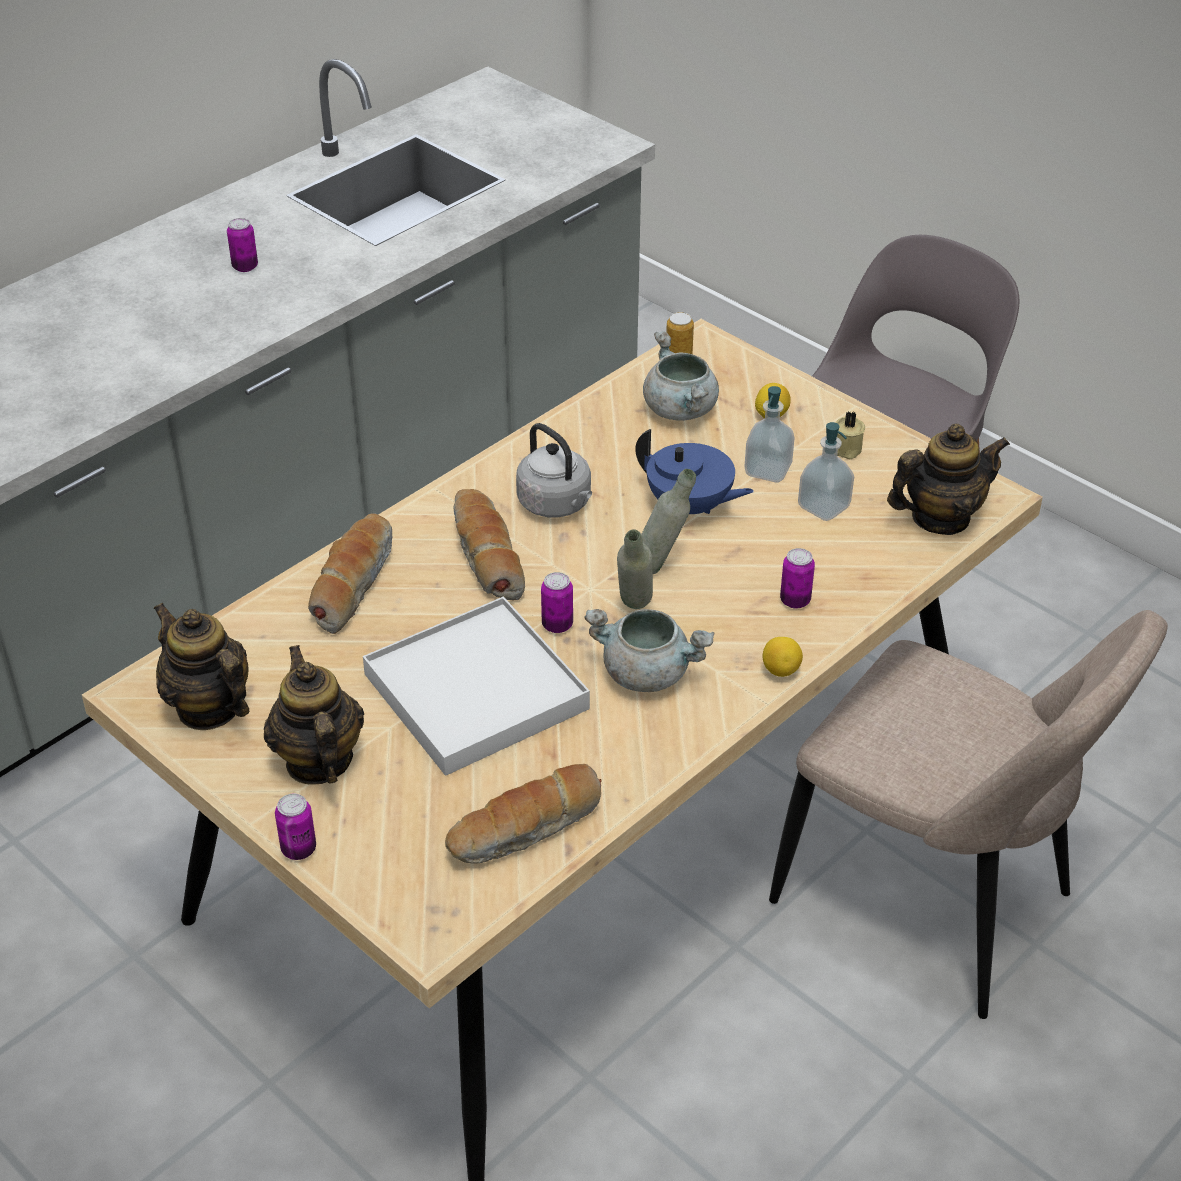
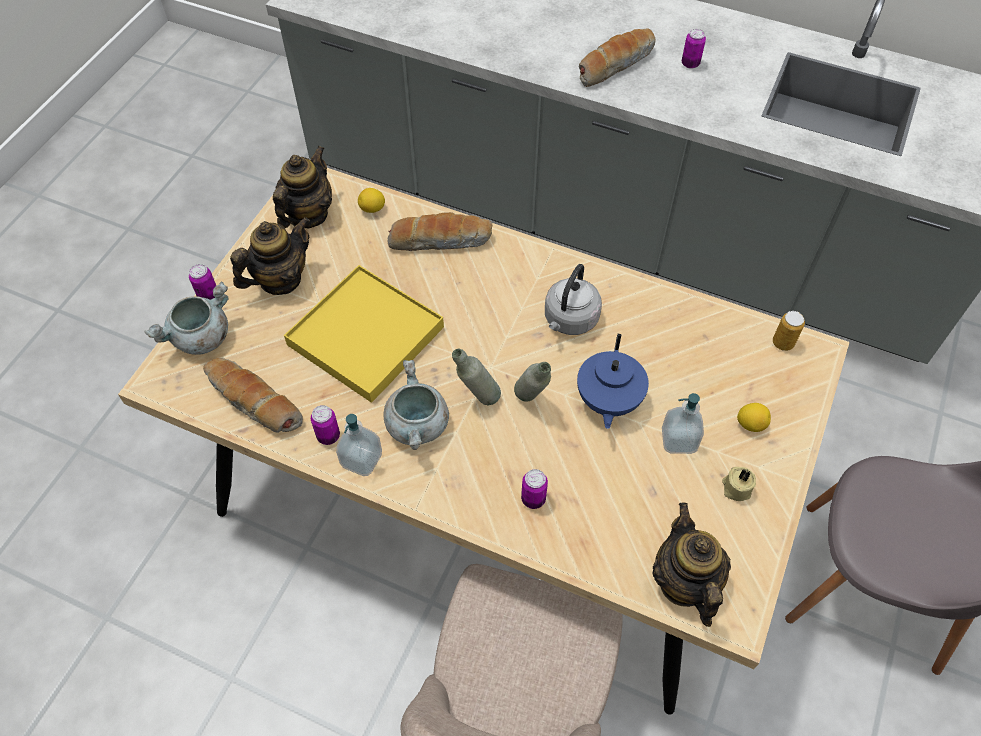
camera: 70 degrees right, 15 degrees up
(475, 692) = (365, 336): white tray -> yellow tray
(486, 556) = (497, 298): bread -> bread (615, 64)
(557, 625) = (445, 359): can -> can (328, 436)
(681, 410) = (720, 363): grey cooking pot -> grey cooking pot (201, 338)
(780, 670) = (452, 509): lemon -> lemon (372, 209)
(823, 507) = (653, 491): soap dispenser -> soap dispenser (361, 460)
(940, 518) = (684, 582): teapot -> teapot turned 150 degrees counterclockwise

